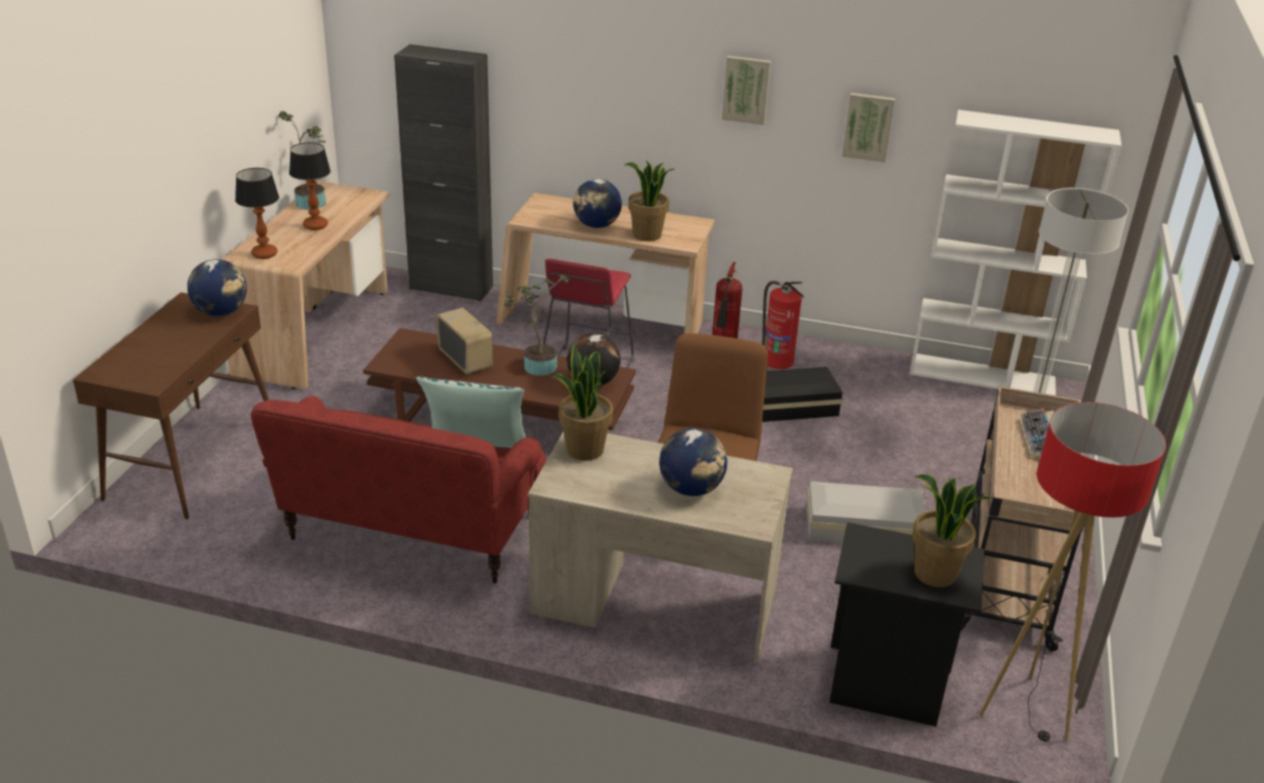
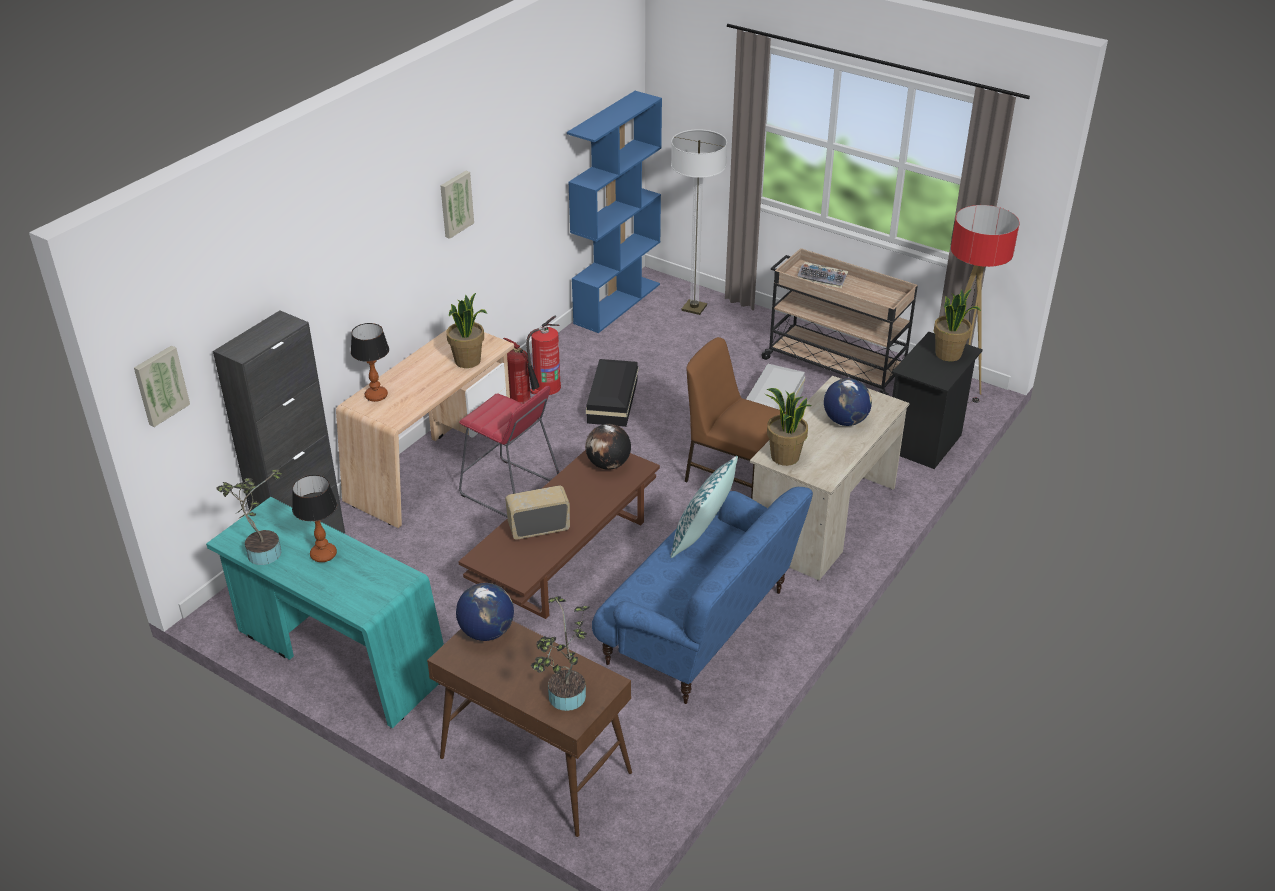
camera: 70 degrees left, 5 degrees up
(265, 254) = (371, 595): table lamp -> table lamp (376, 395)
(318, 333) = (338, 655): beige desk -> turquoise desk
(411, 531) = (700, 629): red sofa -> blue sofa
(536, 366) = (568, 490): potted plant -> potted plant (564, 699)
(596, 225) = (432, 383): globe -> none
(868, 126) = (524, 179): picture -> picture (160, 385)
(983, 376) = (617, 303): white bookcase -> blue bookcase

